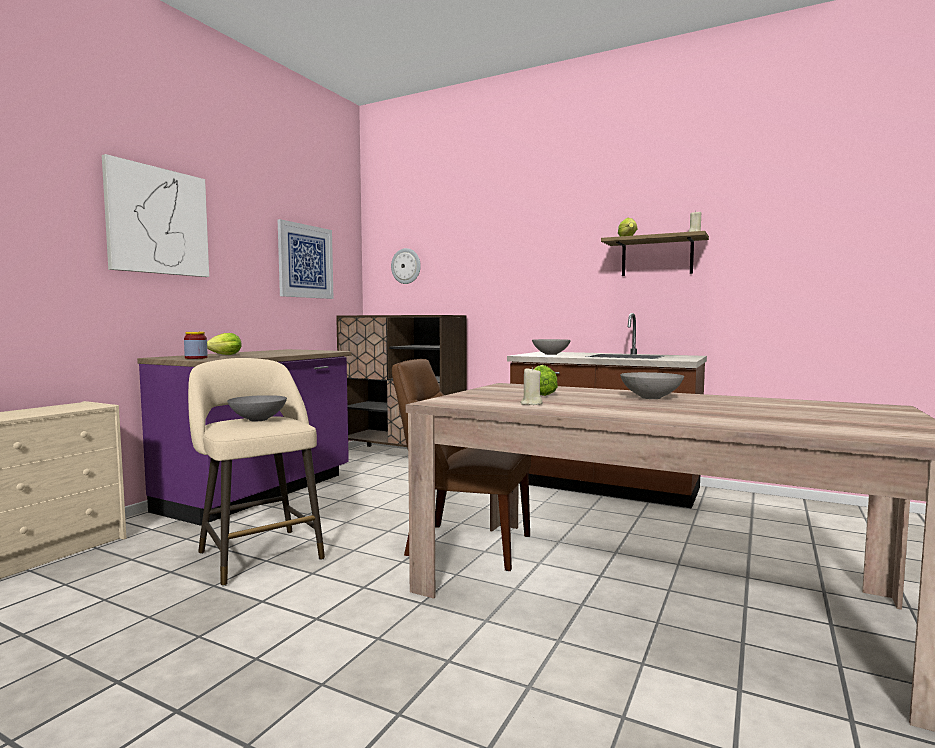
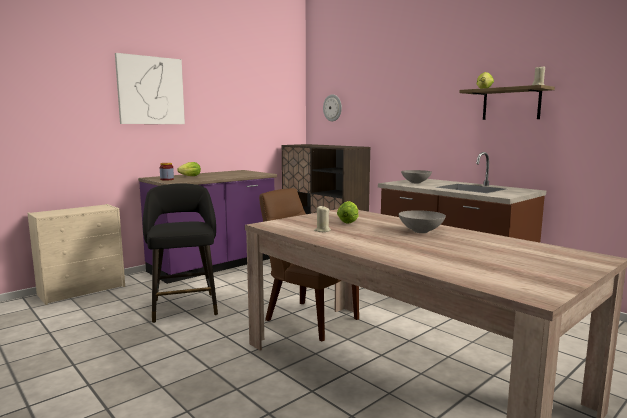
camera: 20 degrees right, 5 degrees up
(257, 420) = (181, 224): grey bowl -> none
(258, 554) = (184, 306): beige stool -> black stool
(305, 261) = (258, 107): picture -> none

